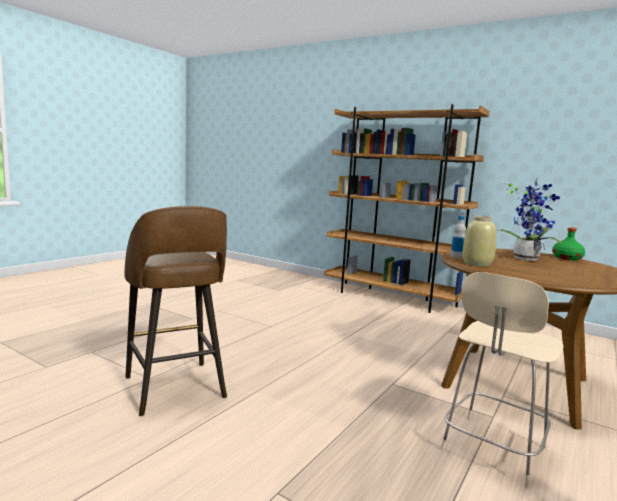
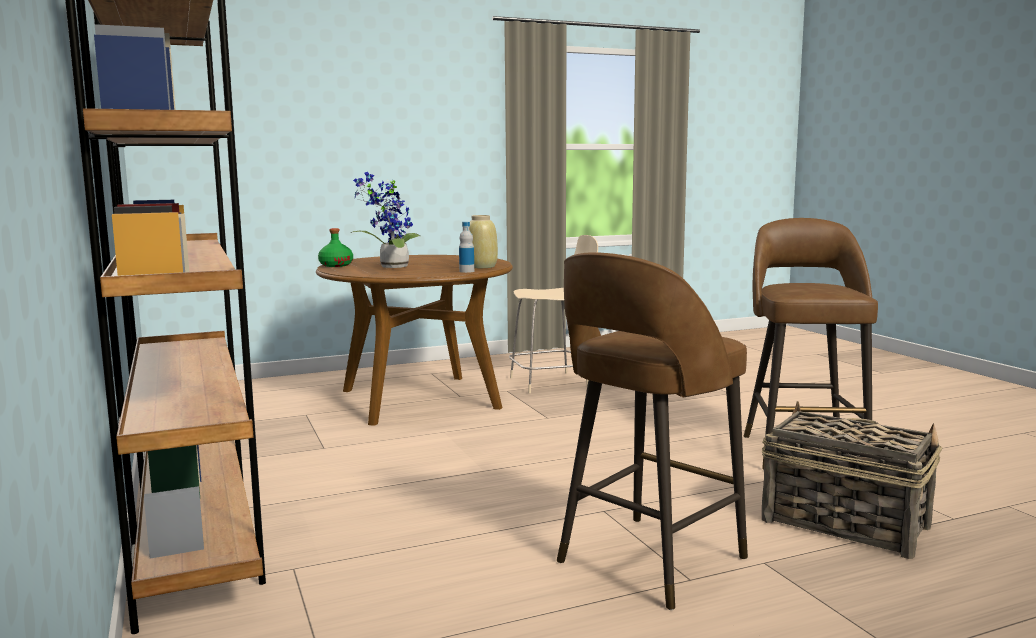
camera: 145 degrees left, 0 degrees up
(156, 339) = (843, 523): none -> basket
(237, 312) = (647, 562): none -> brown stool

